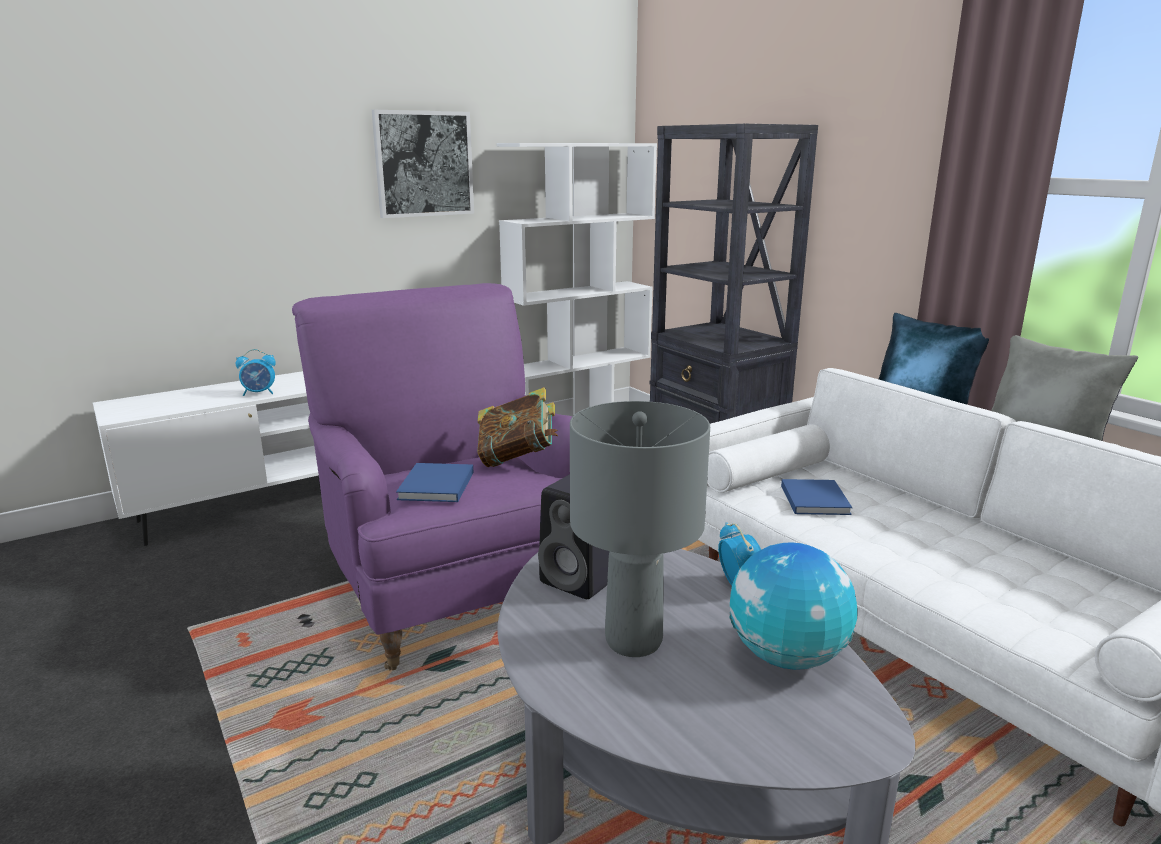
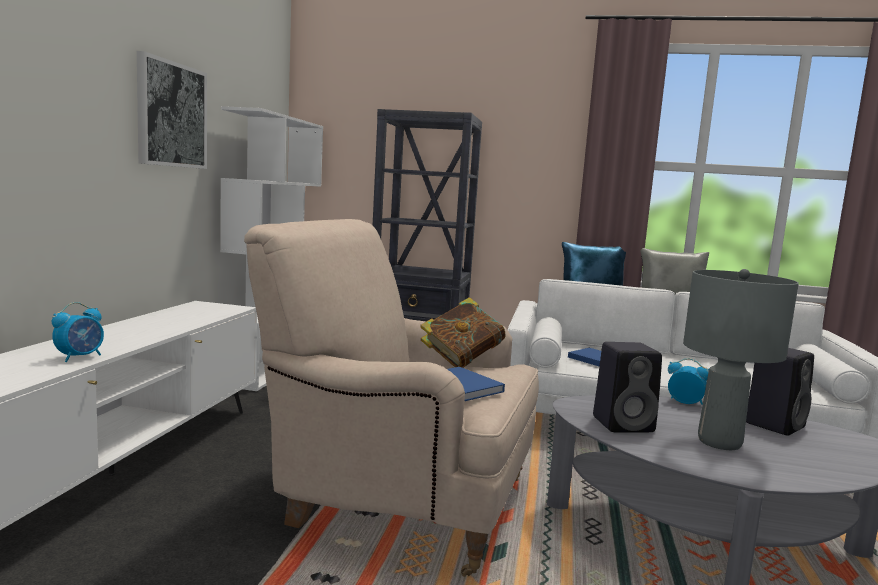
camera: 45 degrees left, 10 degrees down
(457, 588) = (400, 501): purple armchair -> beige armchair
(787, 657) = (774, 424): globe -> black speaker

